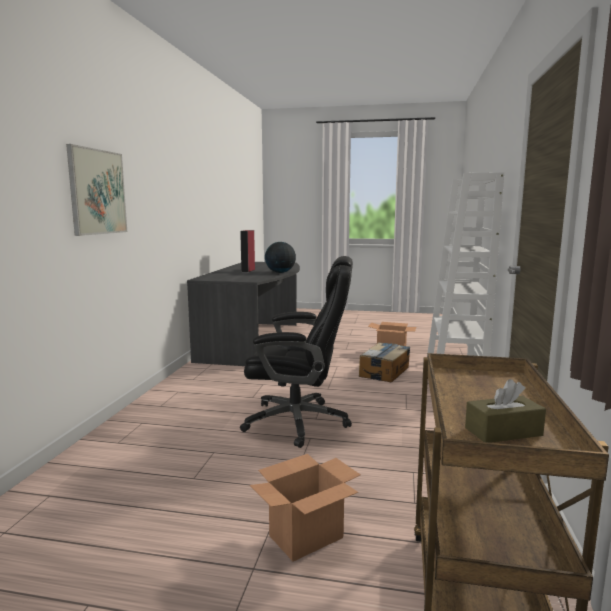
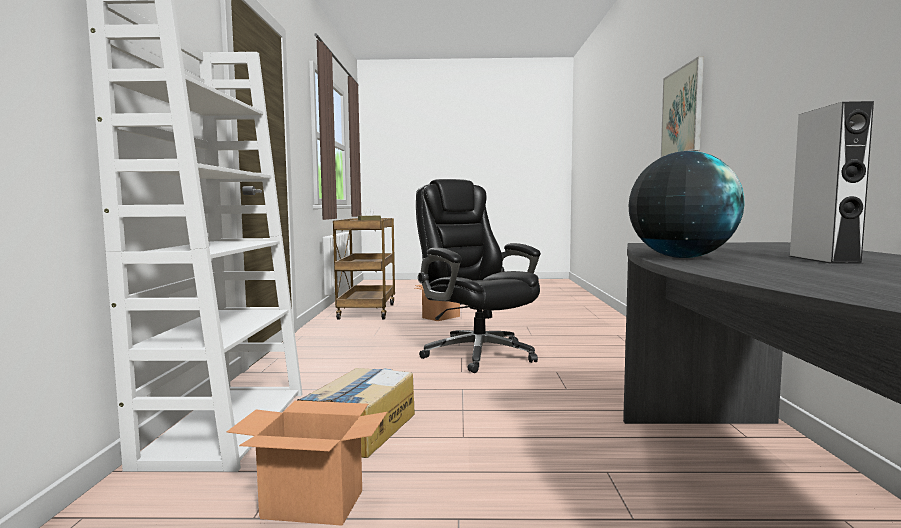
camera: 170 degrees right, 5 degrees down
(248, 271) = (823, 259): red speaker -> grey speaker
(299, 422) = (477, 354): black office chair -> black office chair turned 60 degrees clockwise

